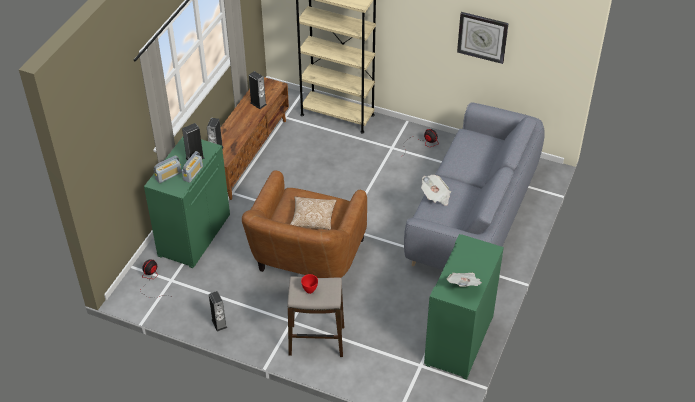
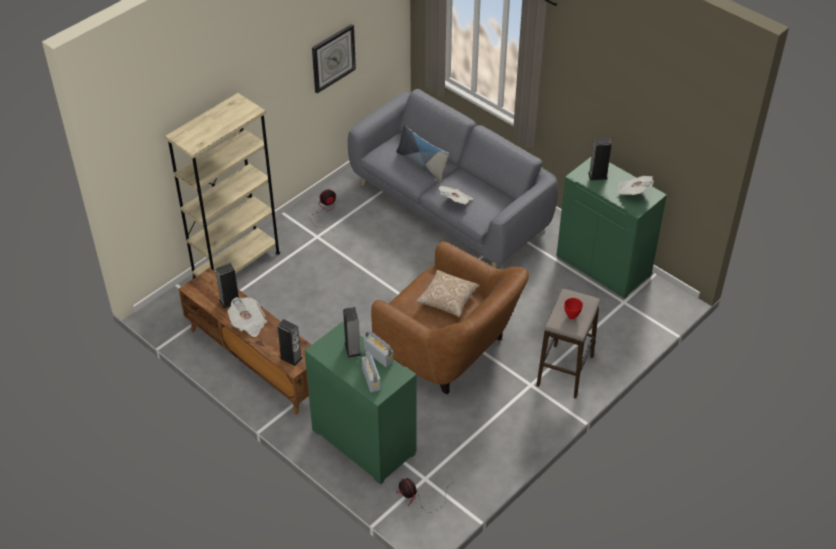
camera: 70 degrees left, 0 degrees up
(219, 323) = (509, 448): speaker -> speaker (597, 175)
(240, 119) = (248, 323): none -> newspaper
(471, 163) = (422, 164): none -> pillow

